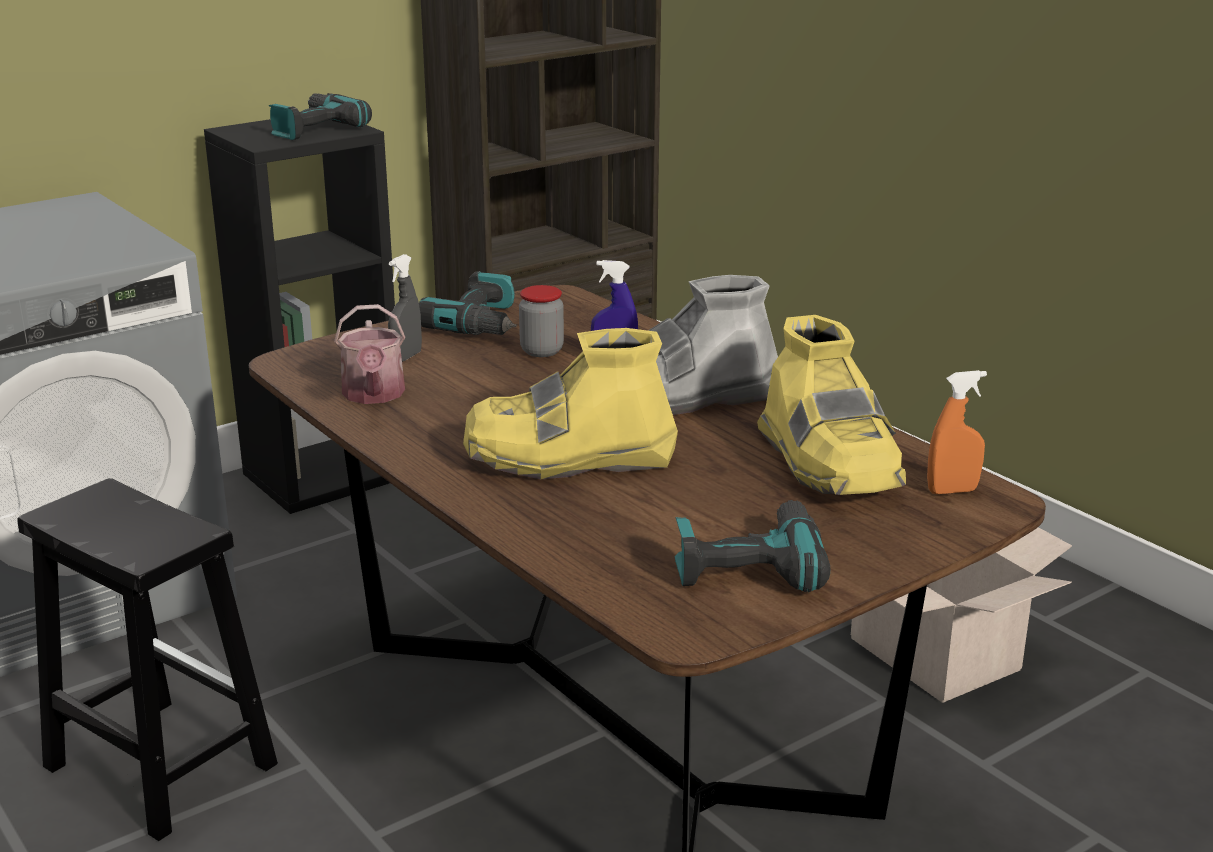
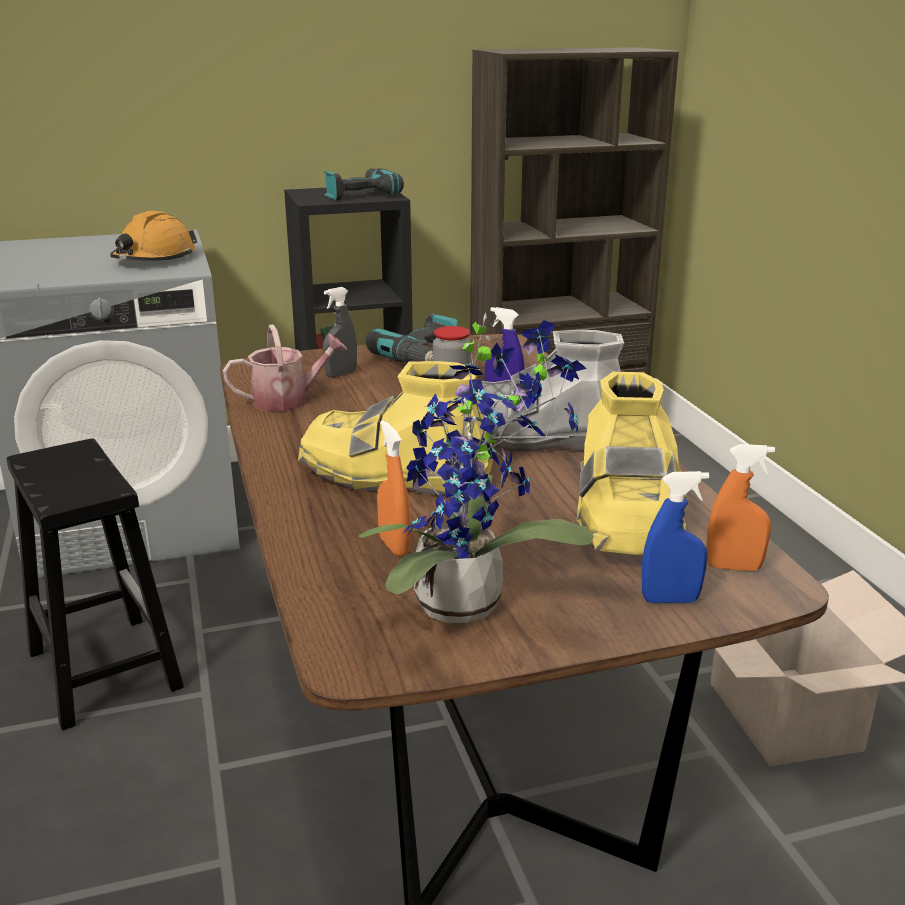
camera: 20 degrees right, 0 degrees up
(94, 240) = (154, 259): none -> orange hard hat
(374, 395) = (288, 400): watering can -> watering can turned 120 degrees counterclockwise
(631, 526) = (394, 546): none -> orange spray bottle
(748, 564) = (470, 604): power drill -> potted plant
(918, 528) = (670, 600): none -> blue spray bottle

